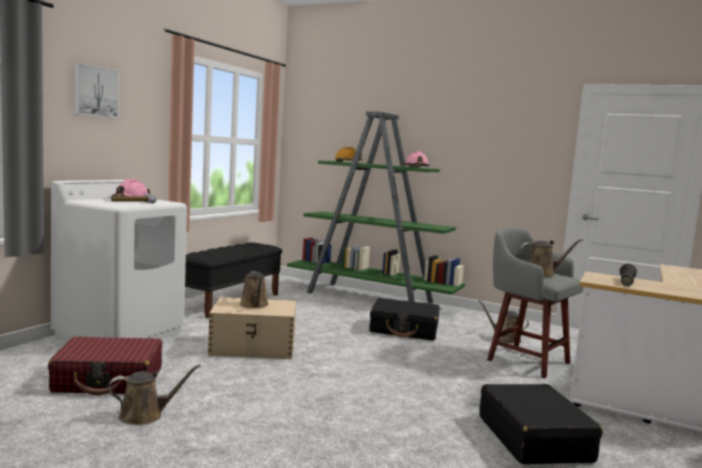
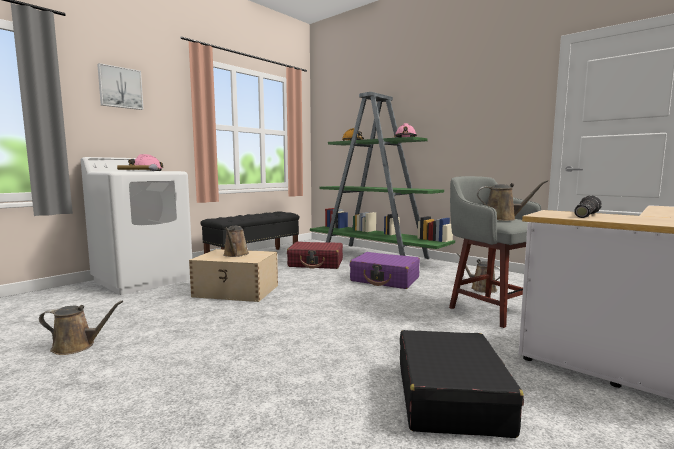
camera: 15 degrees right, 0 degrees up
(109, 380) = (88, 314): red suitcase -> red suitcase (316, 263)
(404, 329) = (385, 279): black suitcase -> purple suitcase

